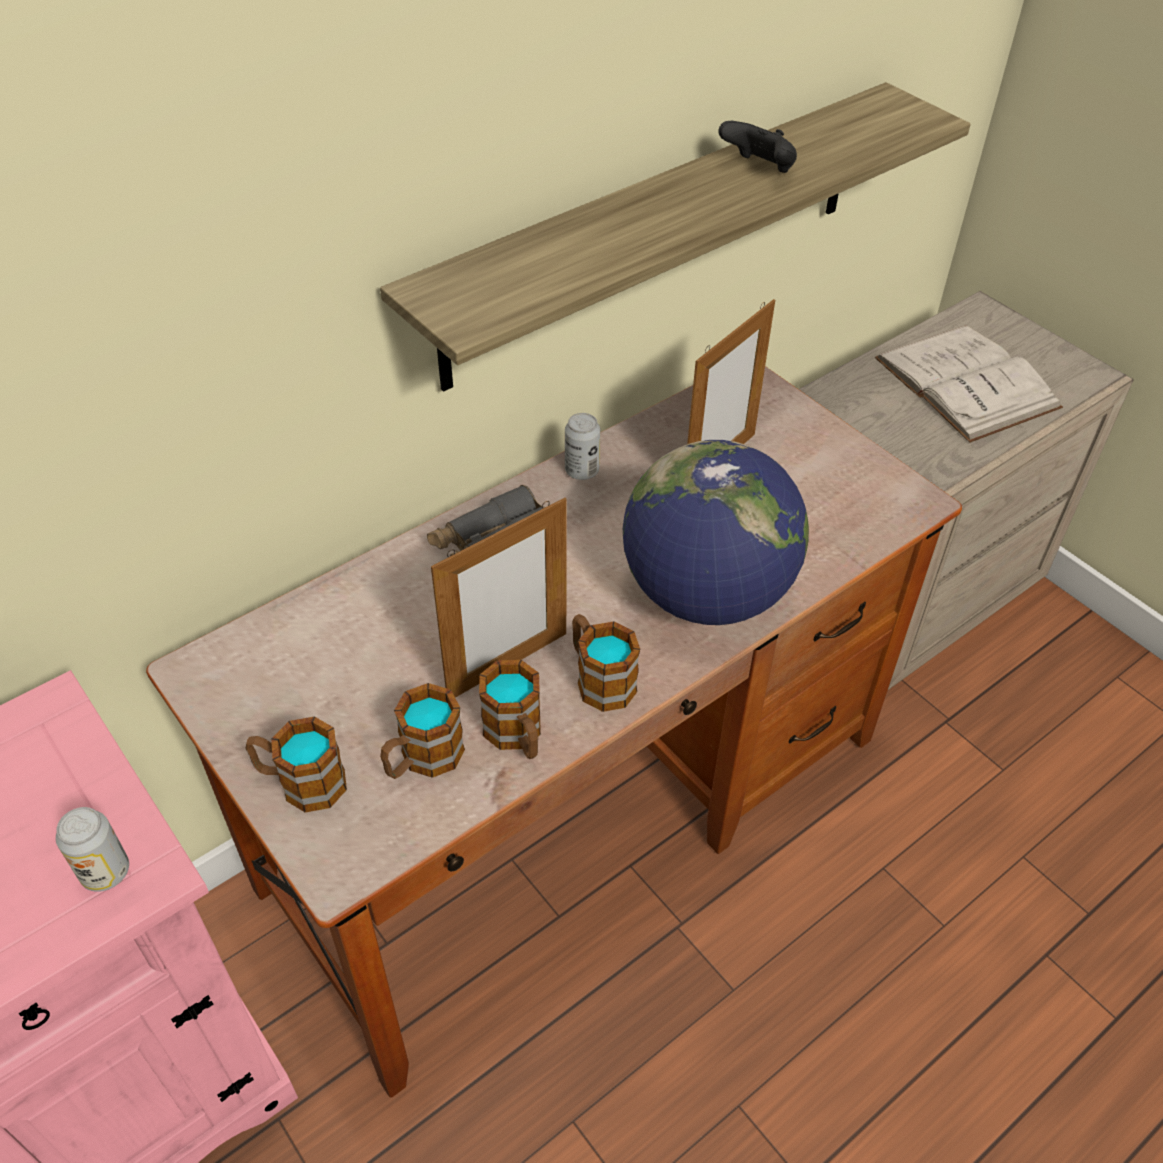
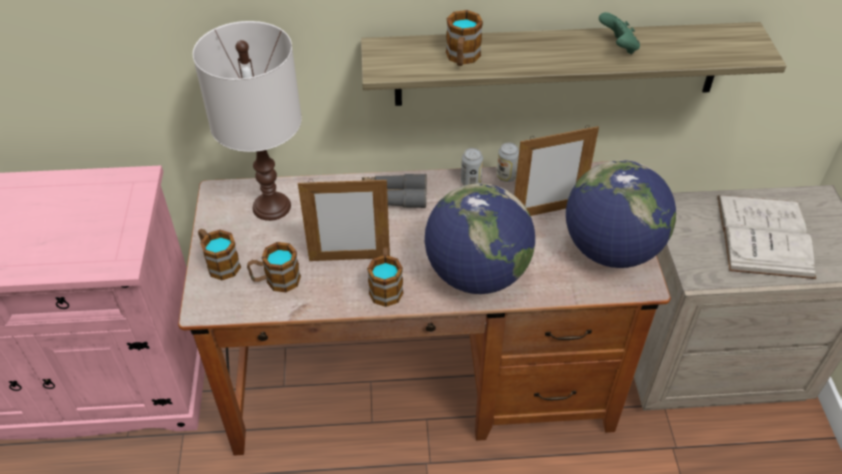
camera: 35 degrees right, 0 degrees up
(105, 872) = (108, 254): can -> can (506, 176)
(310, 649) = (271, 207): none -> white table lamp
(517, 736) = (325, 292): mug -> mug (462, 58)
(758, 169) = (618, 47): black game controller -> green game controller
(840, 477) = (611, 250): none -> globe

